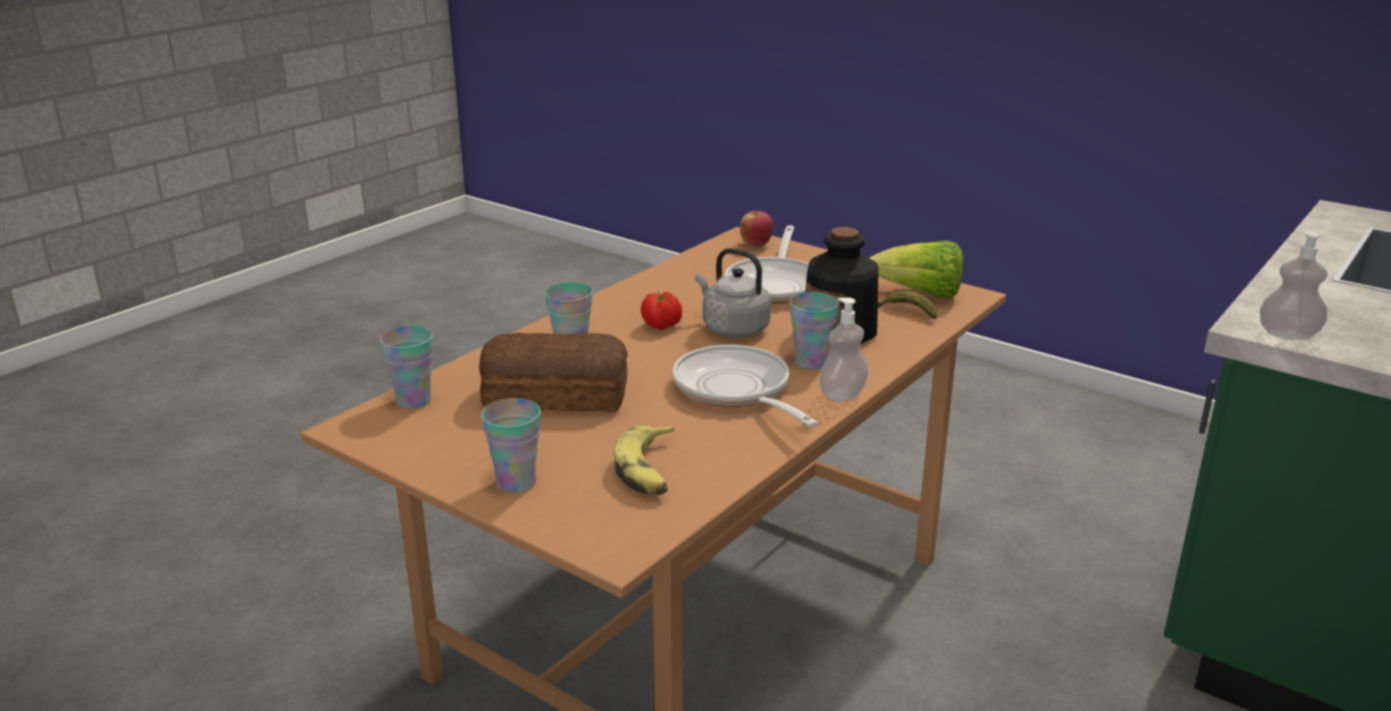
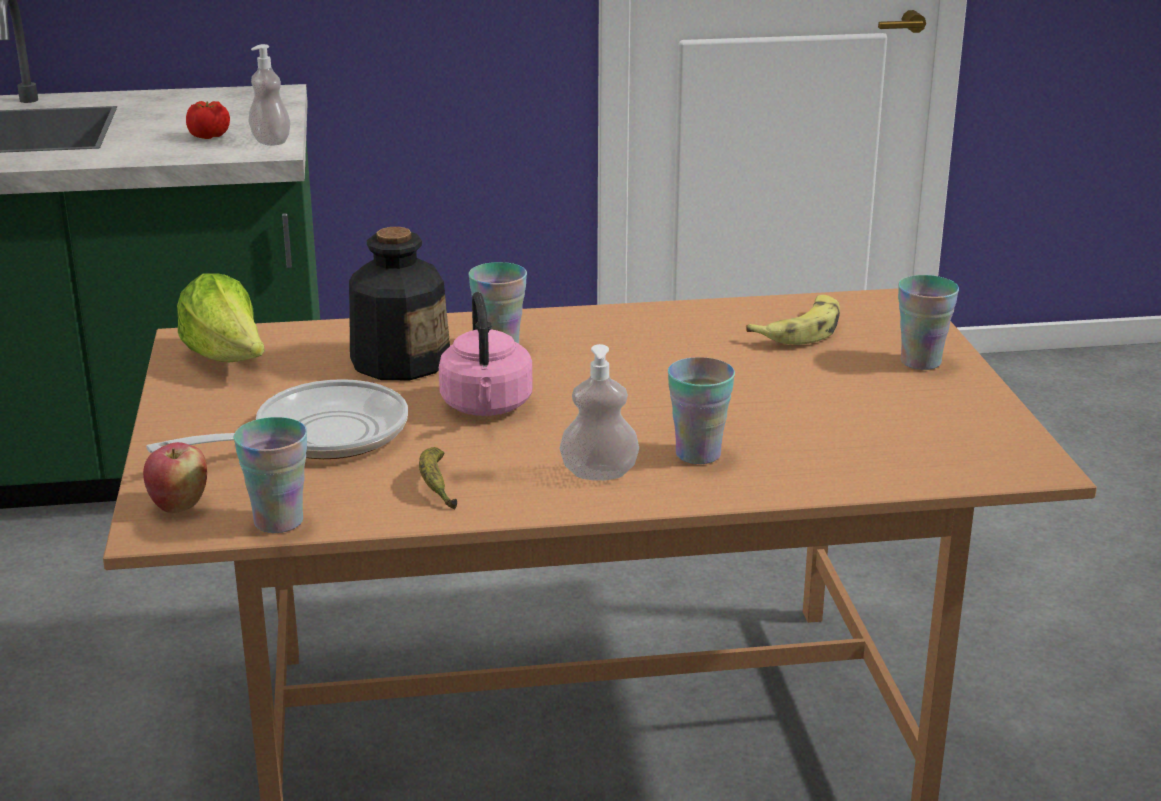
camera: 135 degrees left, 0 degrees up
(414, 400) = (942, 469): cup -> cup (278, 521)
(554, 394) = (787, 417): bread -> none
(662, 326) = (549, 441): tomato -> tomato (209, 136)
(732, 328) = (487, 407): grey kettle -> pink kettle
(736, 391) = (616, 353): frying pan -> none
(842, 395) = (539, 316): soap dispenser -> soap dispenser (599, 473)
(907, 312) = (293, 350): banana -> banana (437, 486)

